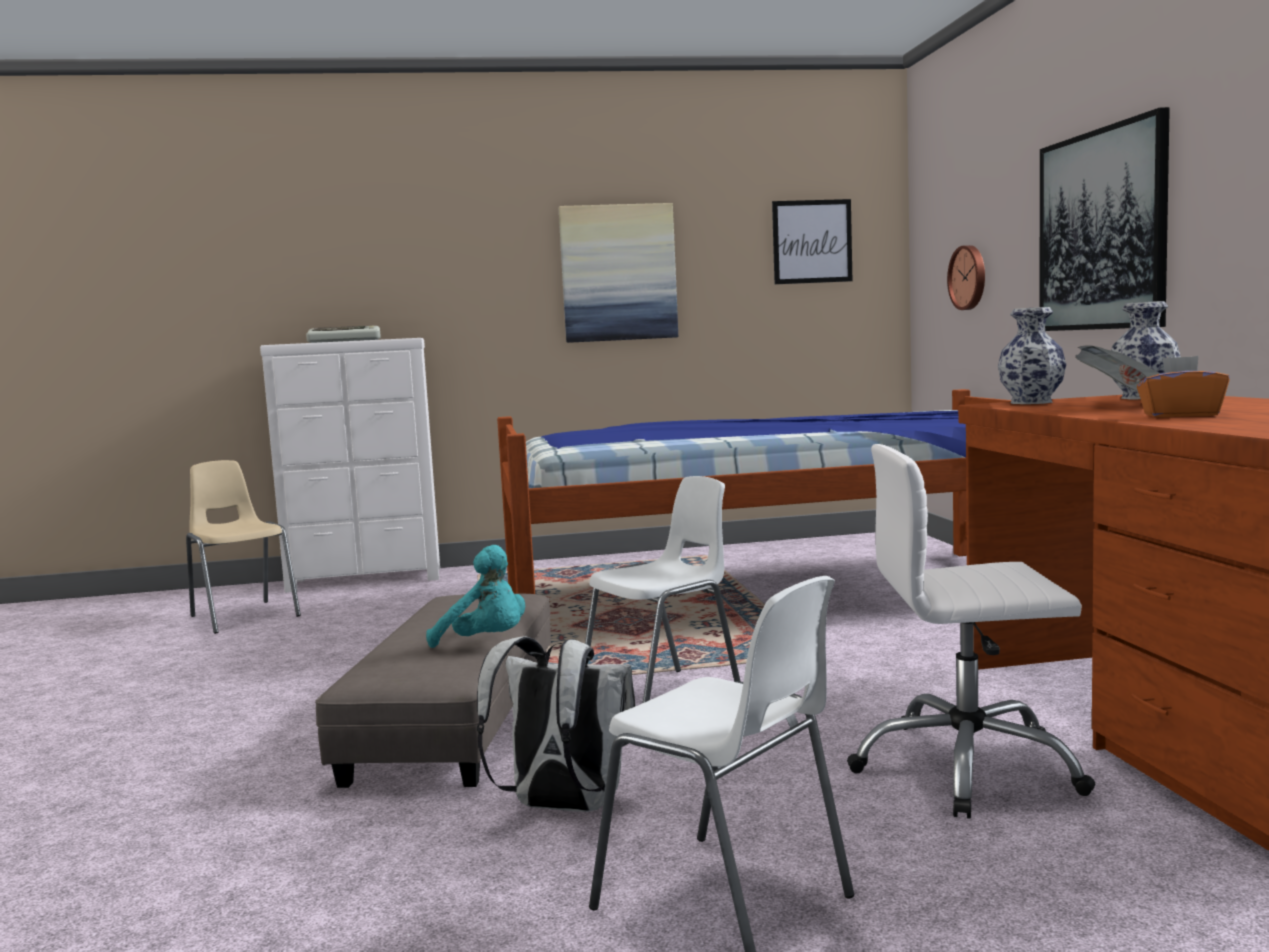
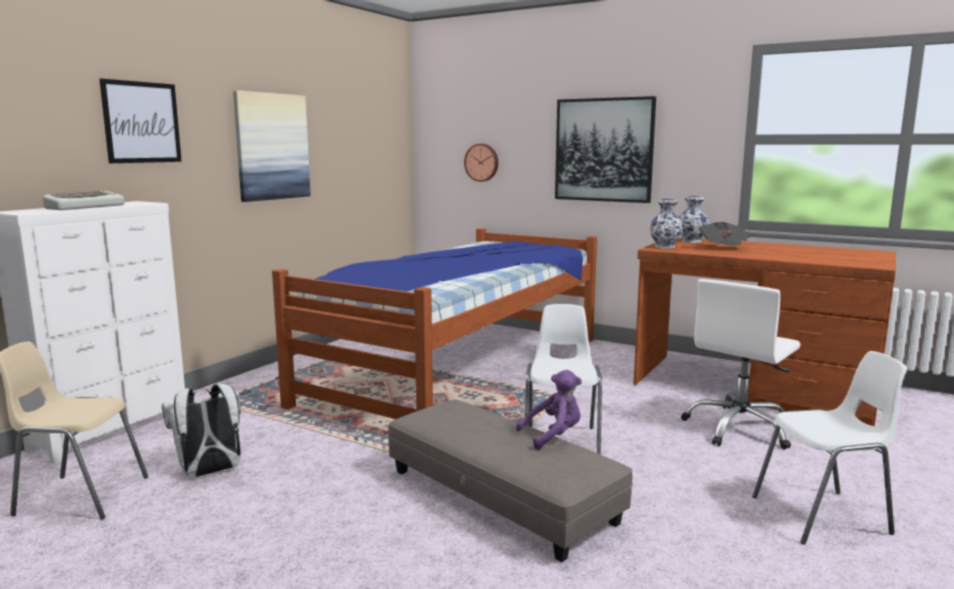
camera: 50 degrees left, 5 degrees up
(486, 643) = (553, 436): turquoise plush toy -> purple plush toy
(562, 807) = (678, 512): white backpack -> white backpack (210, 472)
(812, 241) = (372, 130): picture -> picture (142, 122)
(1180, 415) = (778, 255): orange tissue box -> none

